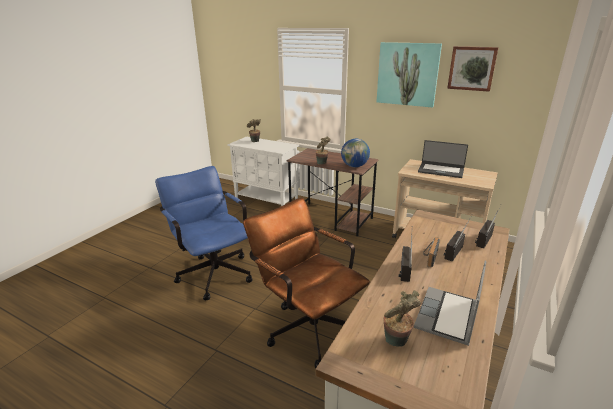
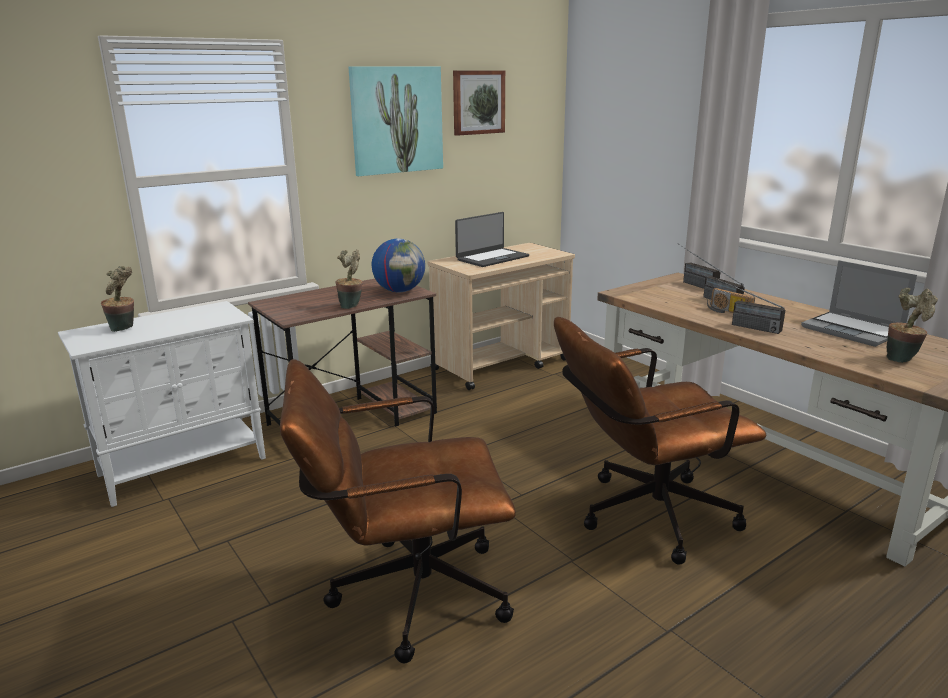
camera: 65 degrees left, 5 degrees down
(213, 271) = (404, 594): blue office chair -> brown office chair

